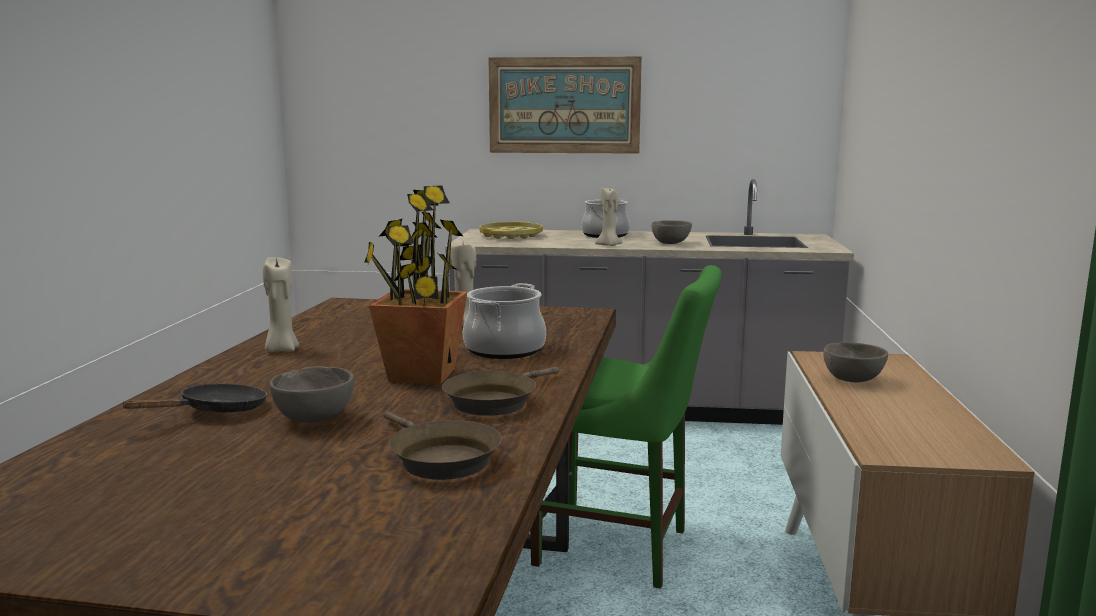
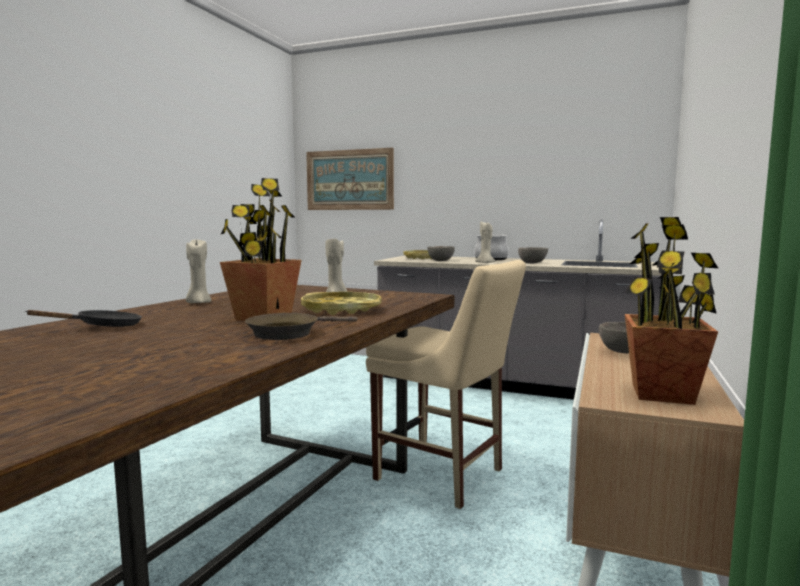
camera: 15 degrees right, 5 degrees down
(315, 419) = (154, 334): grey bowl -> grey bowl (441, 261)
(439, 459) = (194, 359): brown frying pan -> none
(505, 350) = (341, 309): cooking pot -> yellow tray
(564, 105) = (468, 171): picture -> picture (349, 180)
(619, 549) = (444, 476): green chair -> beige chair
(932, 438) = (663, 394): none -> potted plant

